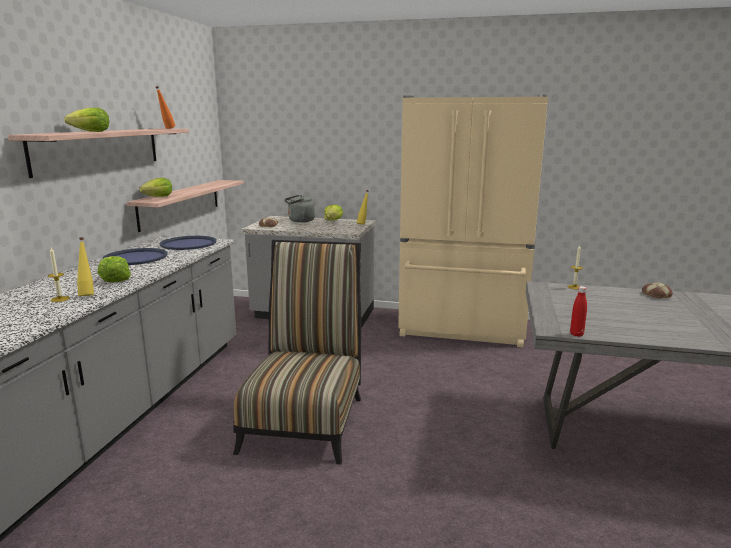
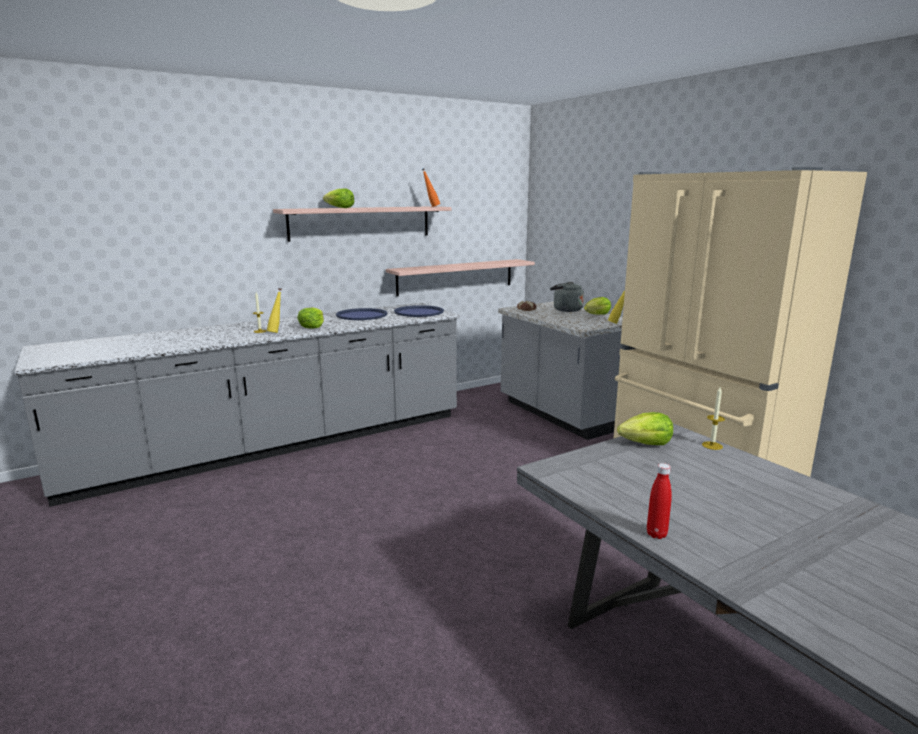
camera: 45 degrees right, 0 degrees up
(158, 197) = (416, 268): lettuce -> lettuce (646, 444)
(305, 418) = (411, 491): chair -> none
(576, 334) = (558, 482): red bottle -> red bottle (656, 534)
(655, 294) = (812, 491): bread -> none

